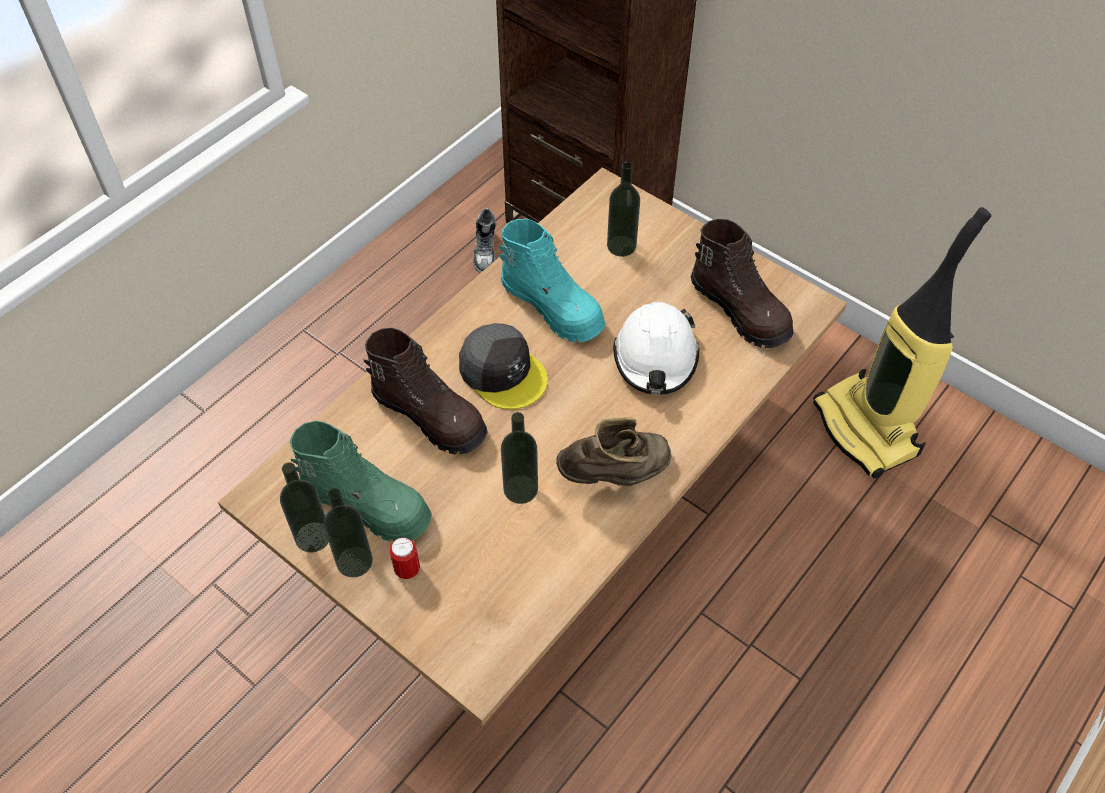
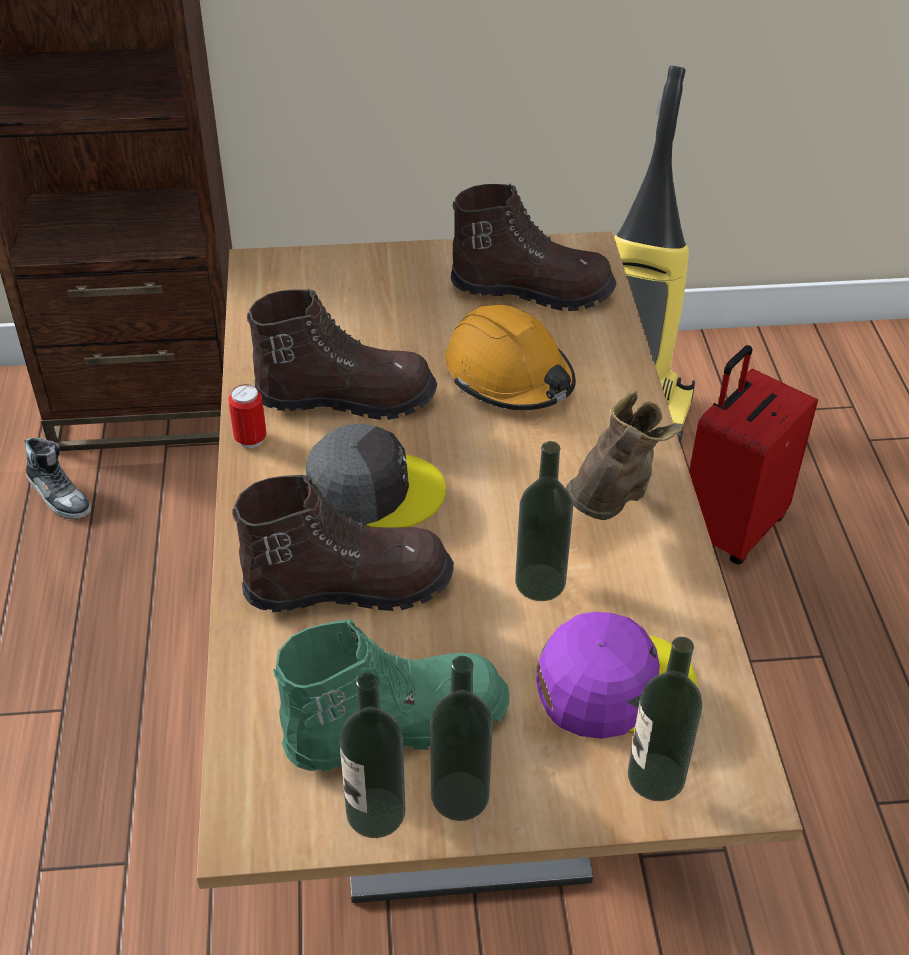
camera: 45 degrees left, 10 degrees down
(407, 569) = (529, 753): can -> can (250, 439)
(487, 571) = (613, 684): none -> purple cap
(553, 307) = (346, 397): turquoise boot -> brown boot
(621, 246) = (344, 304): bottle -> bottle (656, 777)
(655, 357) = (509, 376): white hard hat -> orange hard hat
(842, 556) = (730, 527): none -> red suitcase

